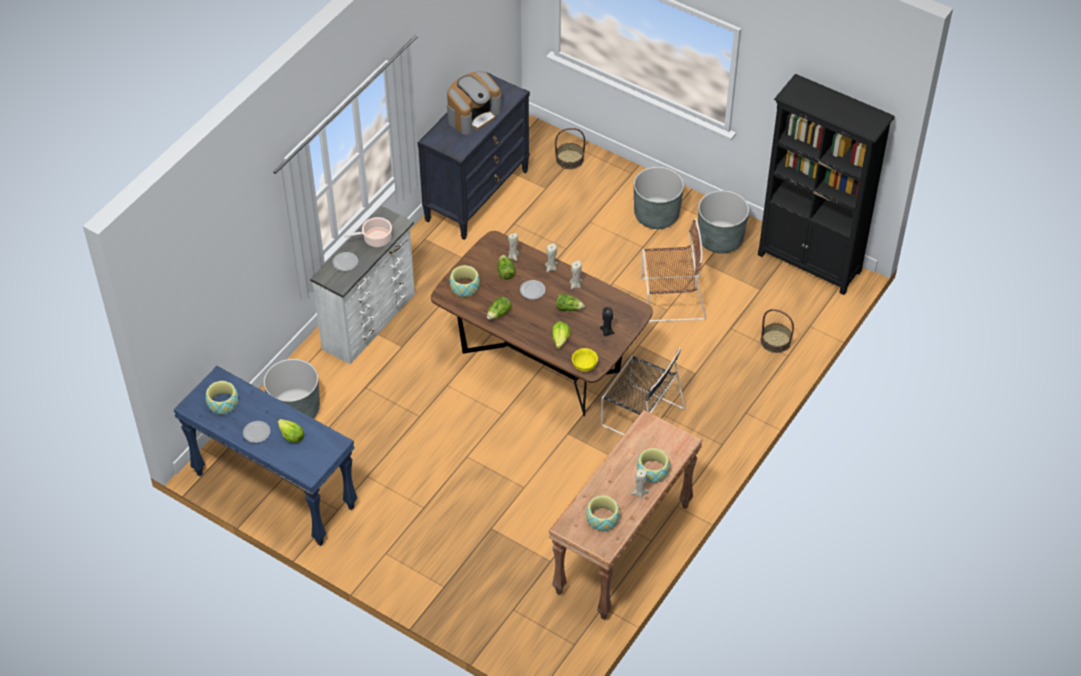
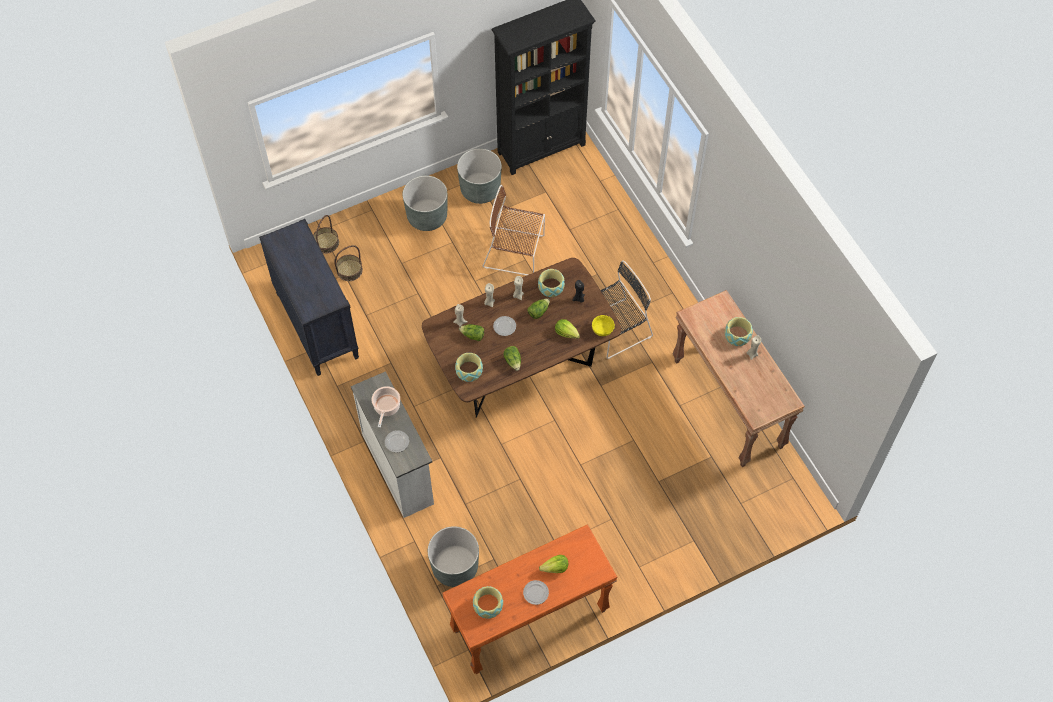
camera: 60 degrees left, 10 degrees up
(274, 491) = (529, 621): blue console table -> orange console table
(473, 114) = (301, 270): coffee machine -> none
(602, 518) = (762, 389): bowl -> bowl (551, 287)
(670, 299) = (516, 252): brown chair -> brown chair turned 105 degrees counterclockwise
(775, 341) = (600, 209): basket -> basket (349, 270)

